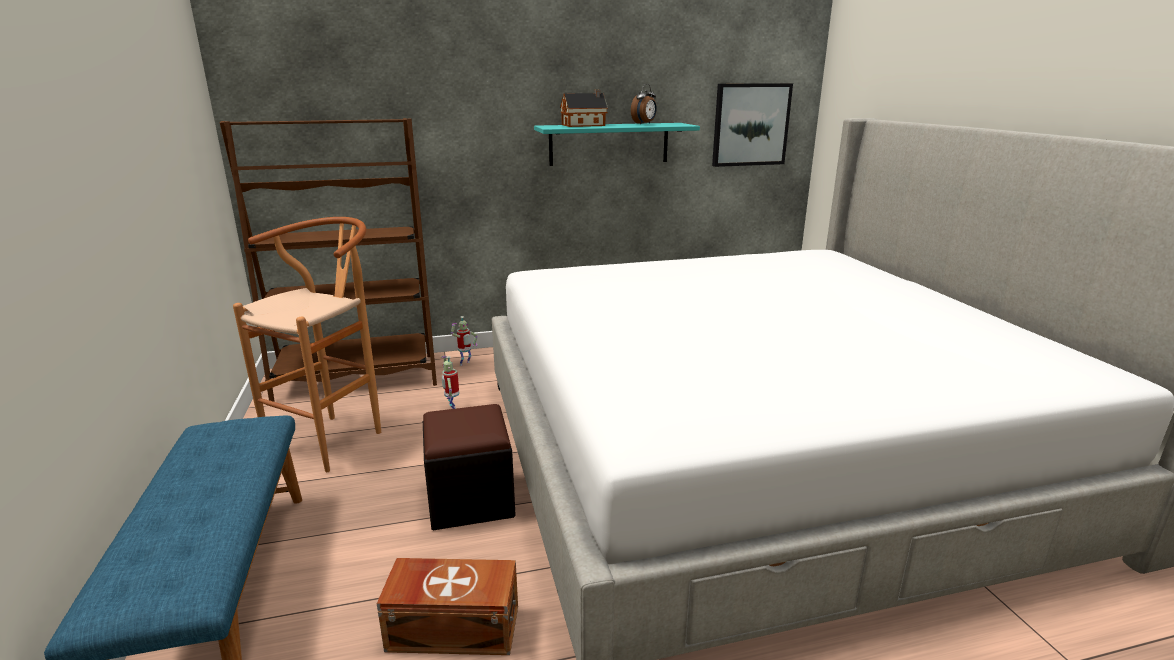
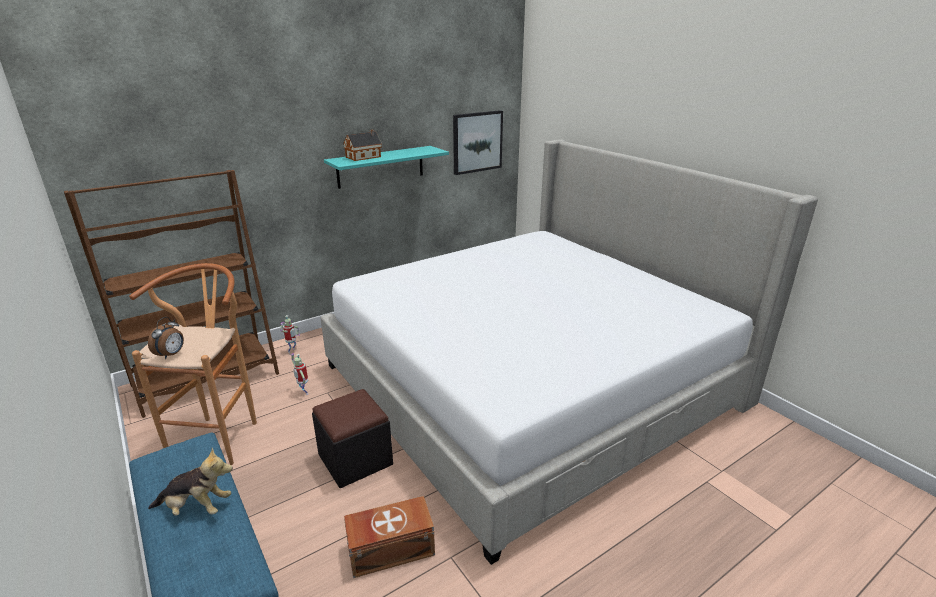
camera: 20 degrees left, 5 degrees up
(206, 491) = (196, 507): none -> plush toy
(644, 124) = (406, 150): alarm clock -> alarm clock (171, 354)

